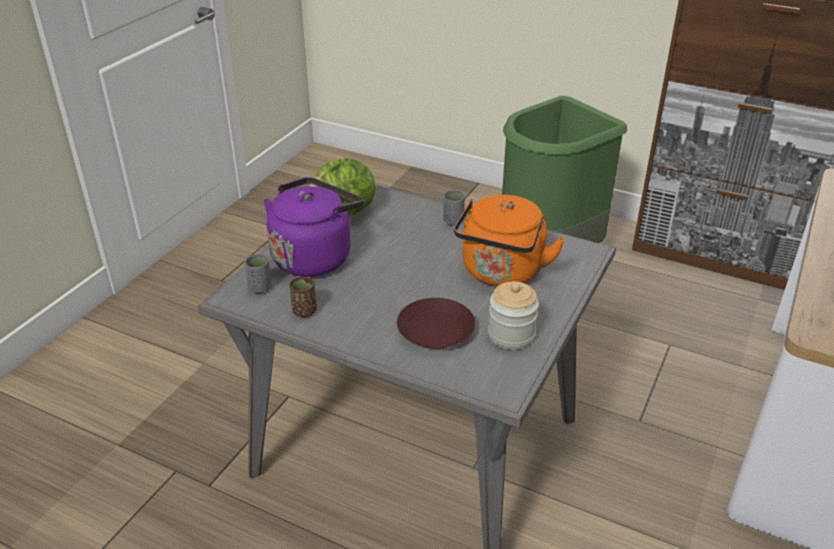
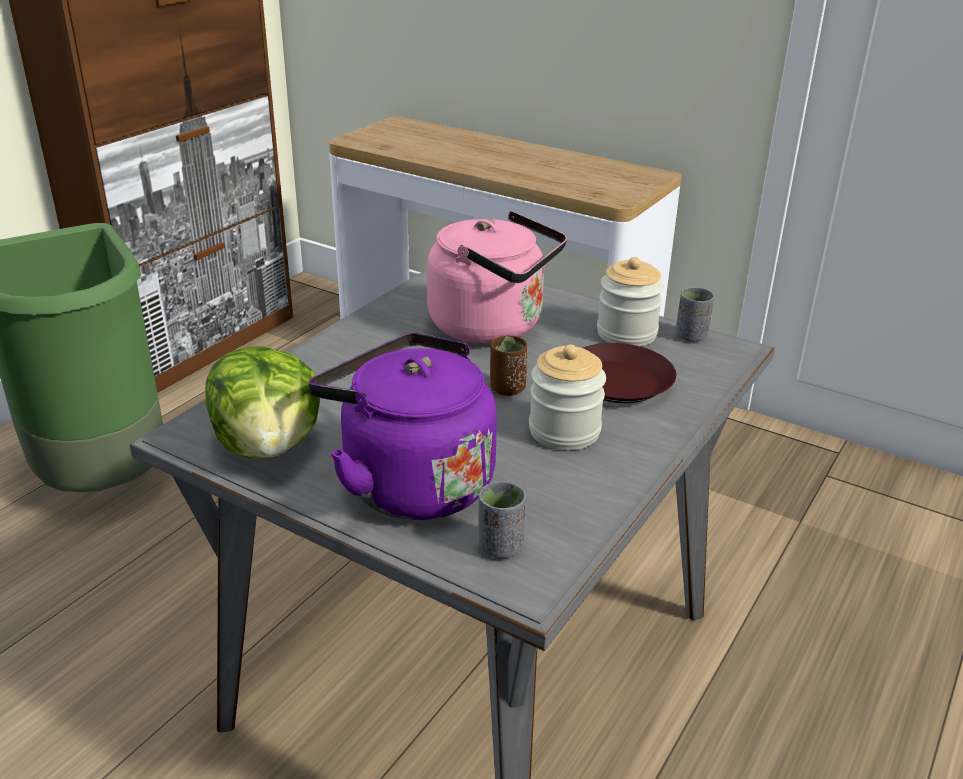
camera: 85 degrees left, 5 degrees down
(304, 311) = (574, 494): brown cup -> brown cup (507, 388)
(370, 307) = (564, 431): none -> jar
(453, 221) = (346, 348): grey cup -> grey cup (691, 336)
(501, 273) = (493, 326): orange kettle -> pink kettle

